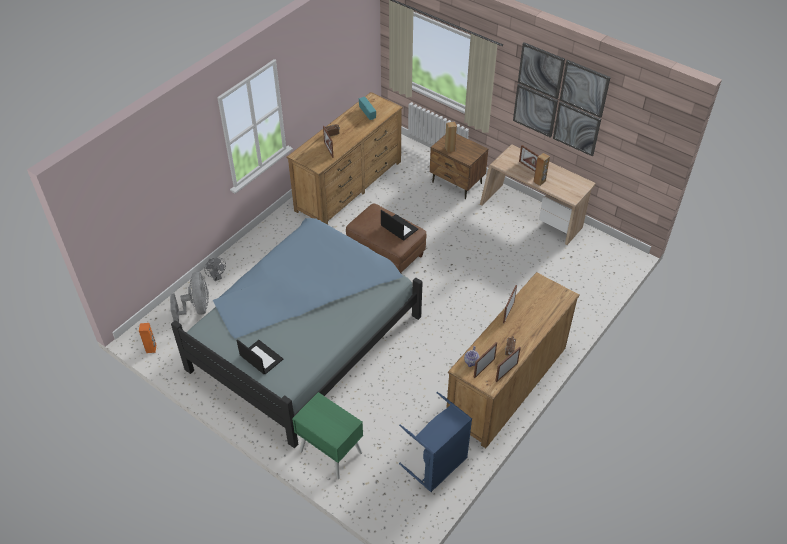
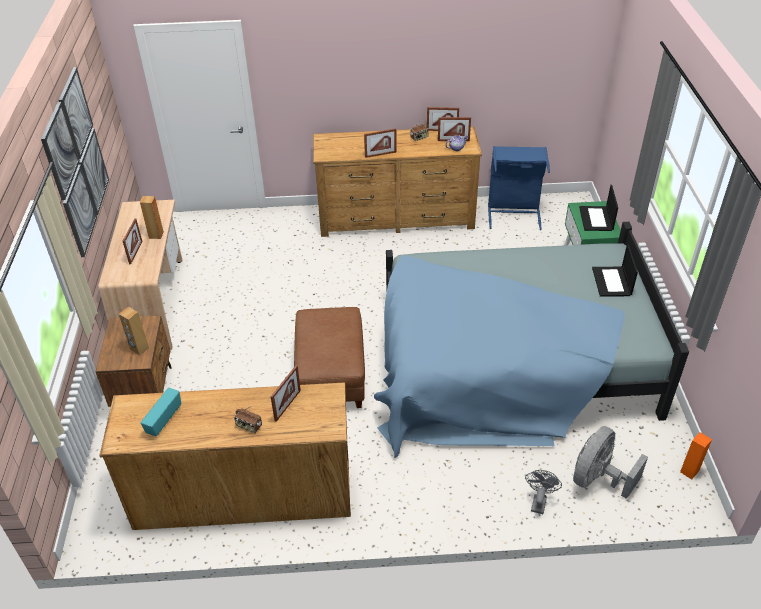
camera: 130 degrees left, 5 degrees down
(398, 227) = (318, 327): laptop -> laptop (596, 219)

